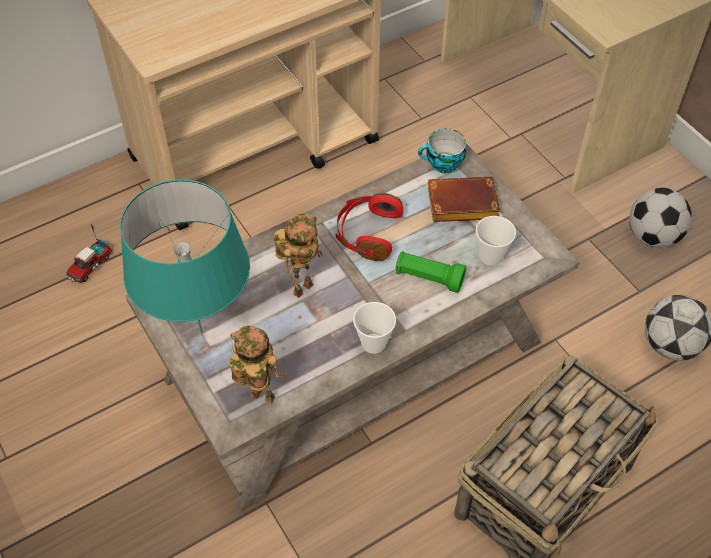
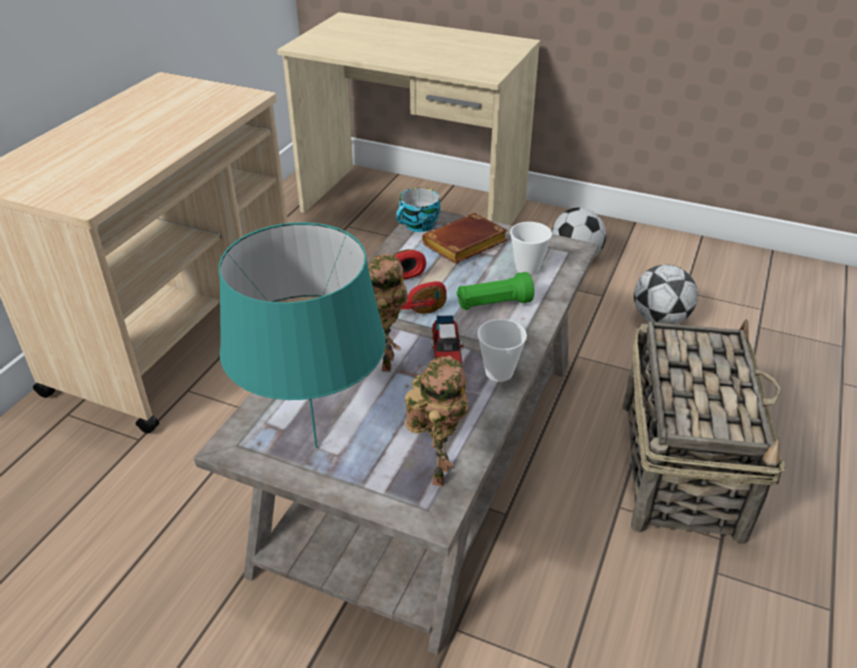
camera: 35 degrees left, 15 degrees down
(90, 266) = (63, 514): toy truck -> toy truck (446, 353)
(260, 398) = (438, 472): toy robot -> toy robot turned 120 degrees clockwise

